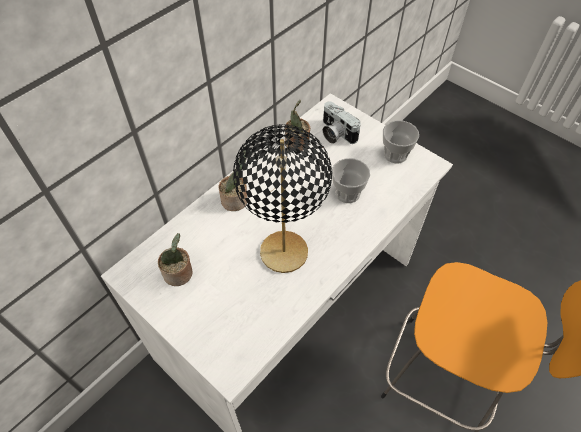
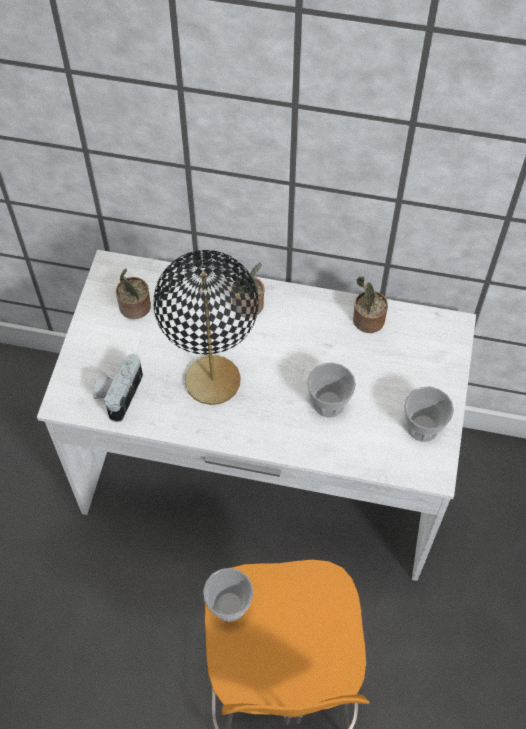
camera: 60 degrees right, 5 degrees up
(335, 134) = (411, 351): camera -> camera (118, 393)
(445, 347) = (229, 605): none -> cup

